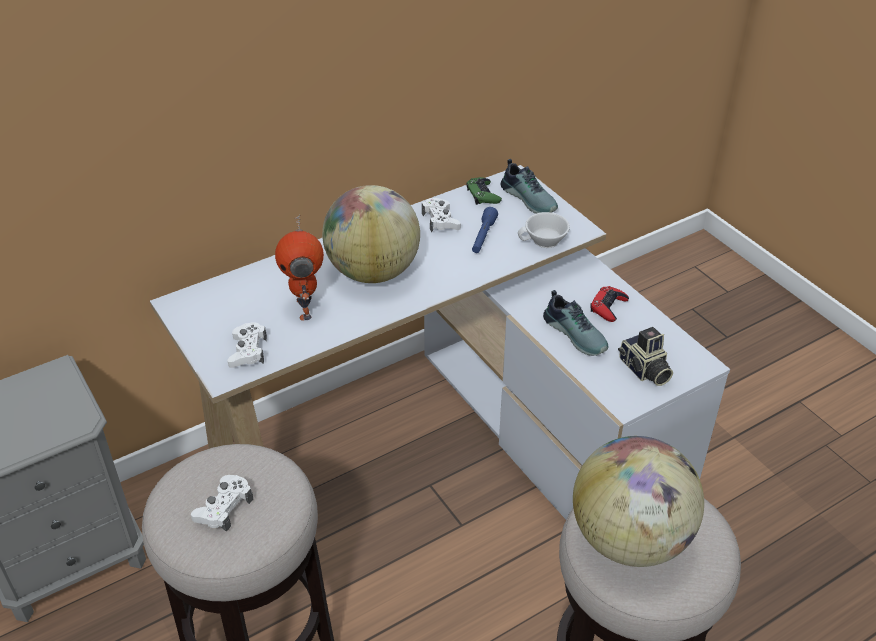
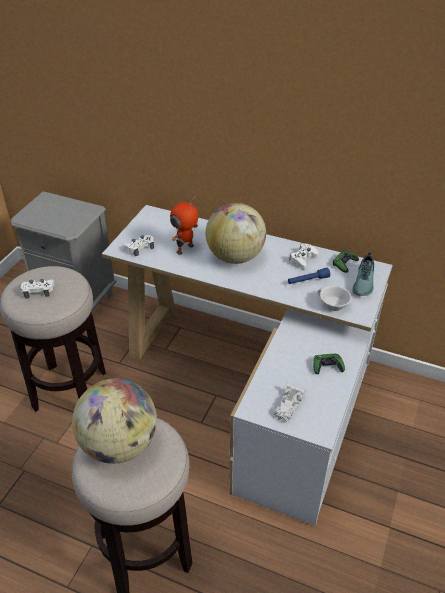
camera: 55 degrees right, 0 degrees up
(576, 333) = (289, 362): shoe -> none
(608, 307) = (327, 366): red game controller -> green game controller
(644, 370) = (288, 406): camera -> white toy car

